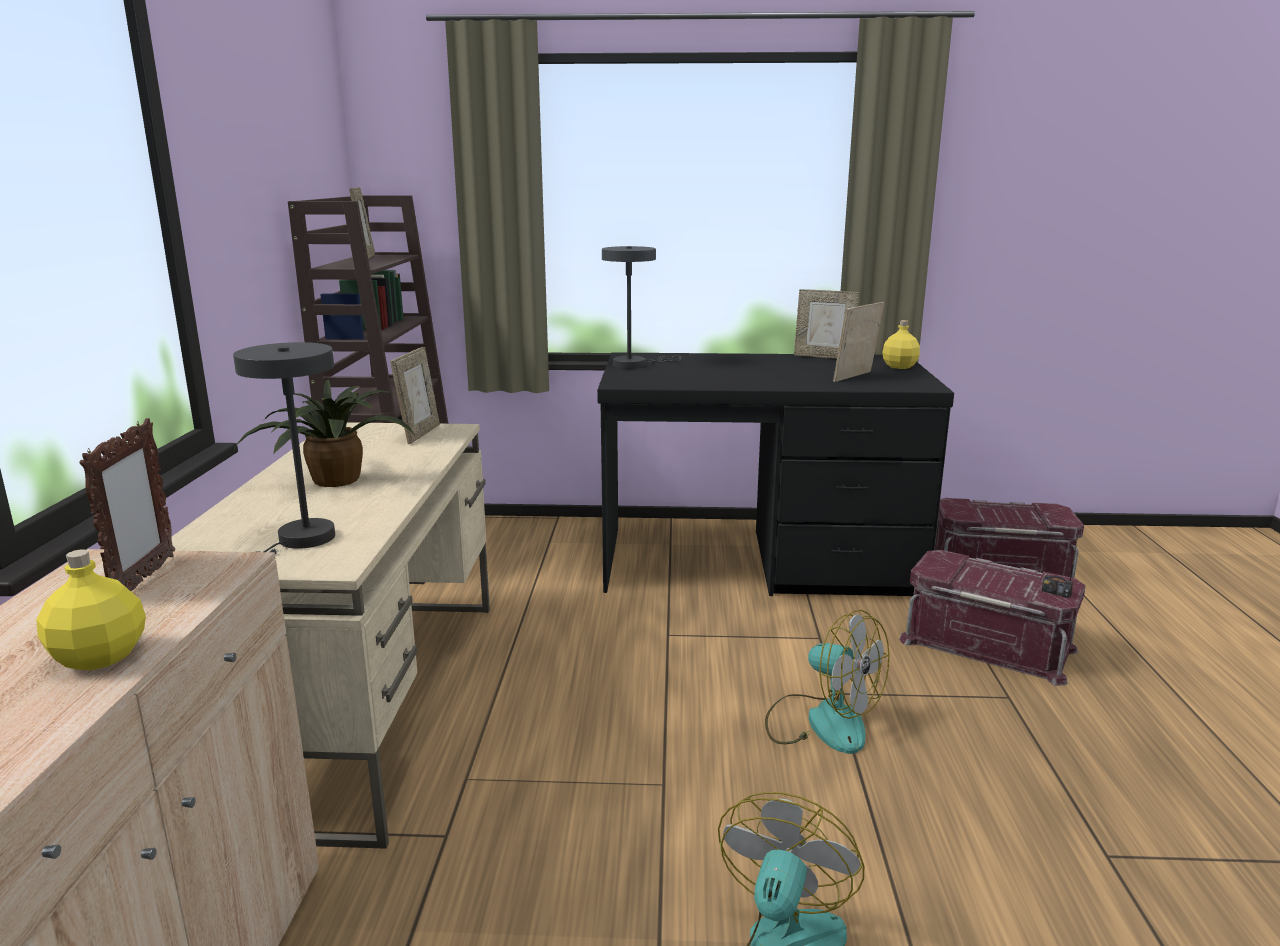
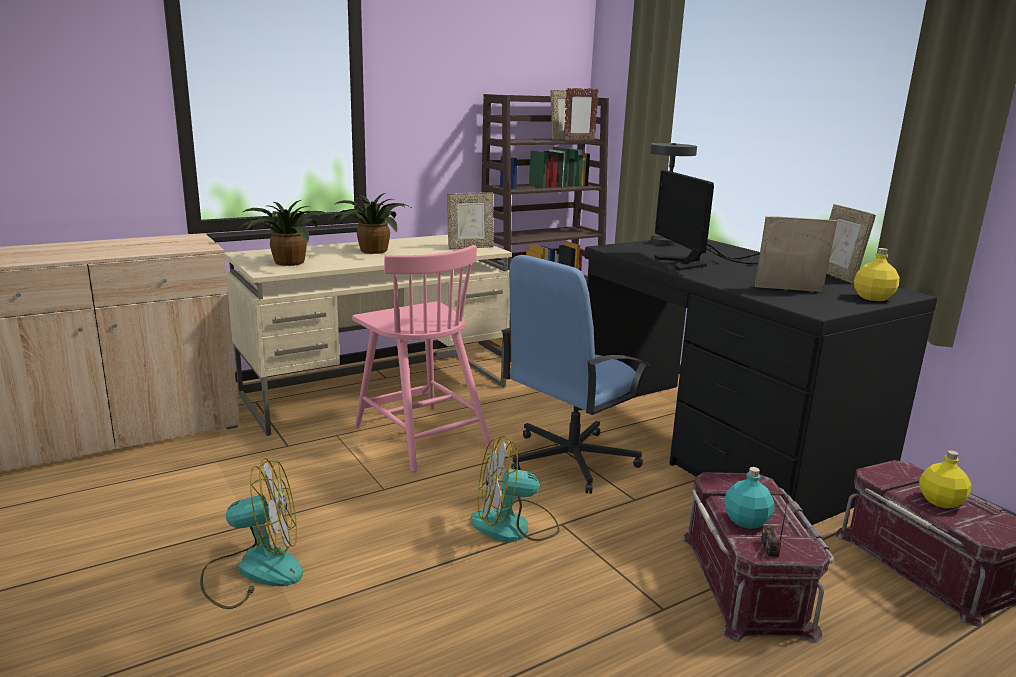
camera: 55 degrees right, 0 degrees up
(101, 657) = (106, 253): yellow bottle -> yellow bottle (941, 502)
(144, 579) = (179, 243): picture frame -> picture frame (579, 141)
(299, 541) = (286, 262): grey table lamp -> potted plant
(550, 711) = (420, 436): none -> pink chair
(711, 640) = (570, 460): none -> blue office chair
(729, 375) = (698, 263): none -> monitor
(822, 722) = (514, 526): fan -> fan turned 75 degrees clockwise
(1004, 586) = (746, 521): none -> turquoise bottle

